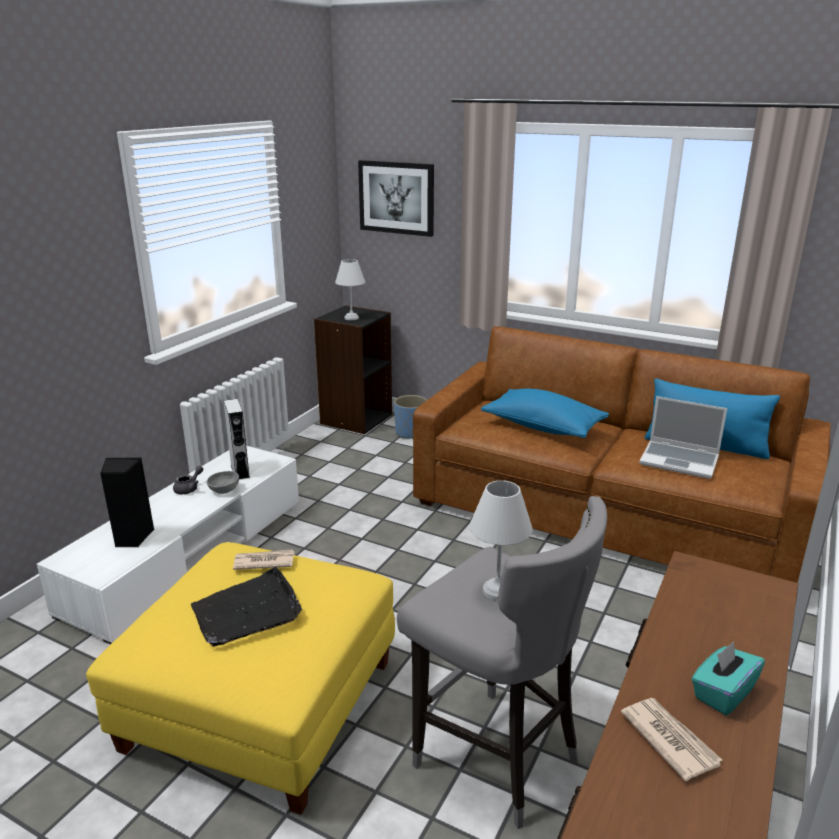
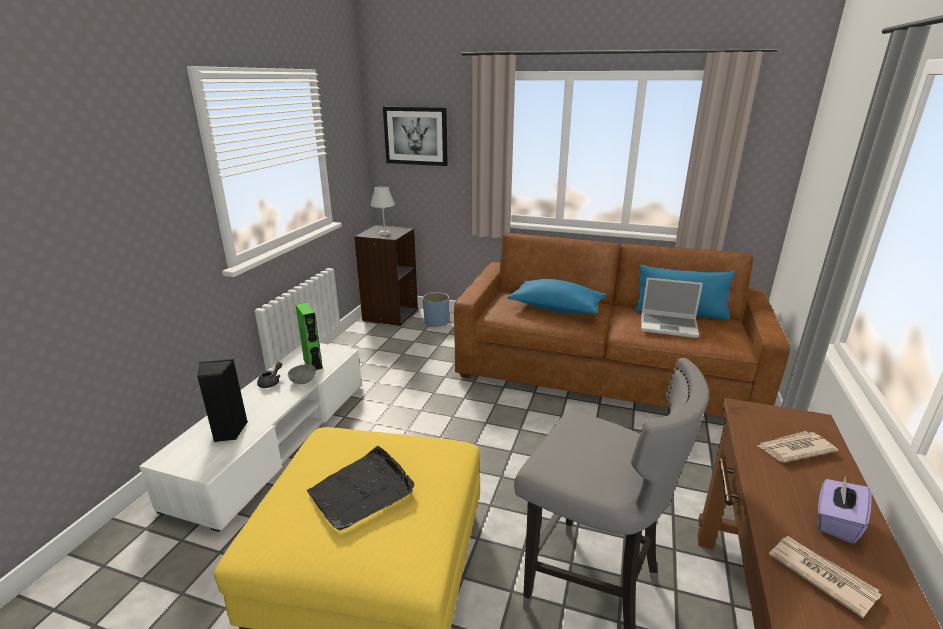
camera: 10 degrees left, 0 degrees up
(240, 471) = (313, 363): grey speaker -> green speaker
(263, 562) = (363, 442): newspaper -> newspaper (794, 449)
(498, 591) = (599, 449): white table lamp -> none
(723, 693) = (836, 522): turquoise tissue box -> purple tissue box

